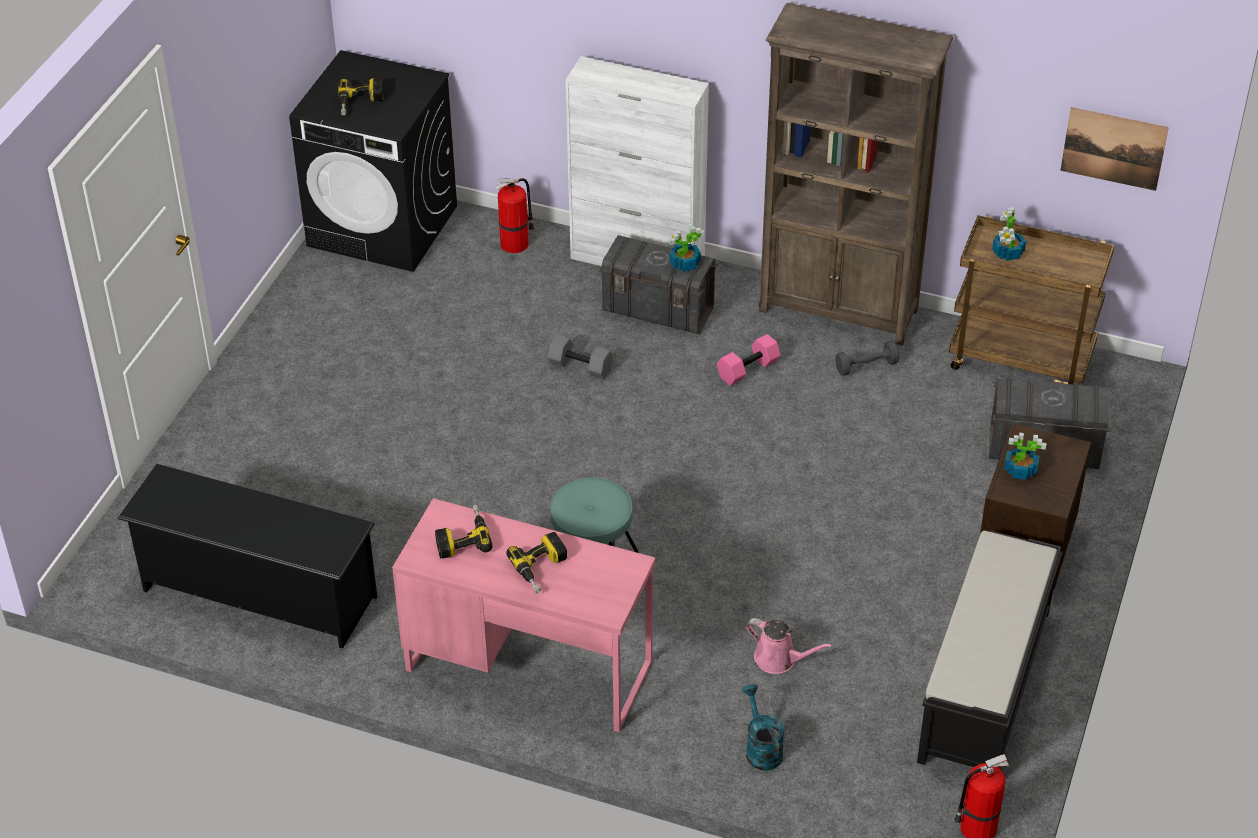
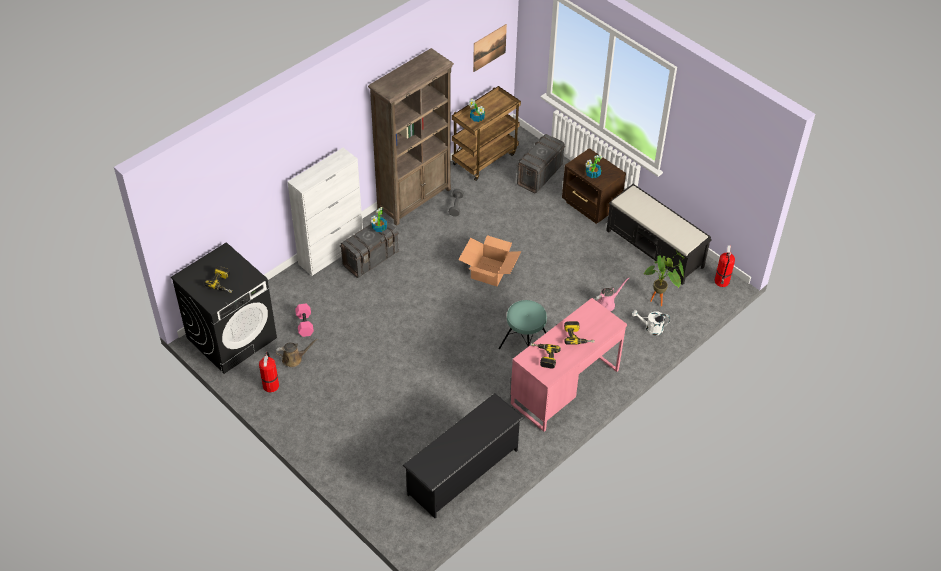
camera: 65 degrees left, 5 degrees up
(382, 307) = (294, 359): none -> brown watering can
(516, 243) = (285, 291): fire extinguisher -> fire extinguisher (271, 385)
(581, 366) = (389, 300): grey dumbbell -> none
(739, 465) = (489, 271): none -> cardboard box
(748, 368) = (431, 244): pink dumbbell -> pink dumbbell (304, 324)
(761, 748) = (650, 328): turquoise watering can -> white watering can
(845, 742) = (661, 301): none -> potted plant

